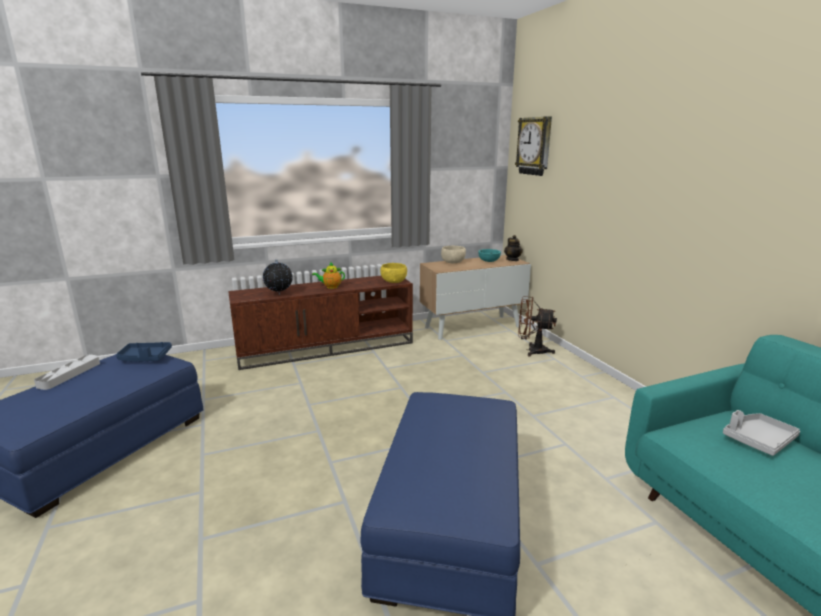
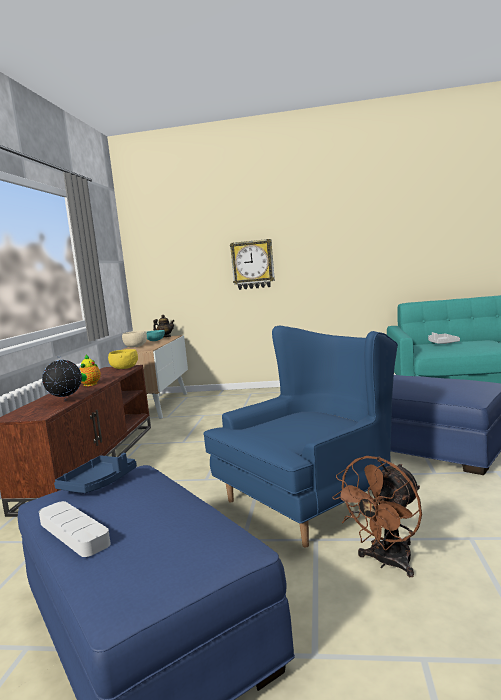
camera: 60 degrees left, 10 degrees down
(277, 471) = (312, 499): none -> blue armchair
(532, 350) = (229, 396): brown fan -> brown fan (387, 563)
(534, 146) = (161, 238): wall clock -> wall clock (252, 264)

